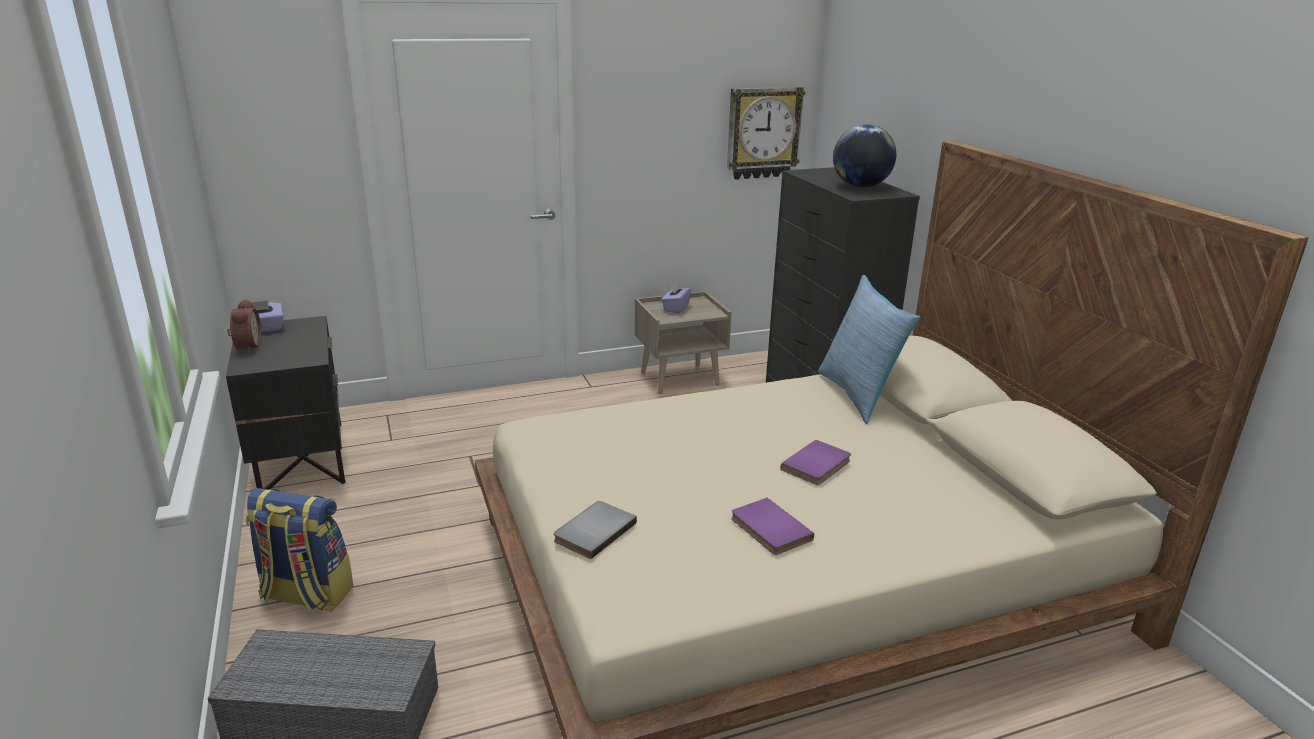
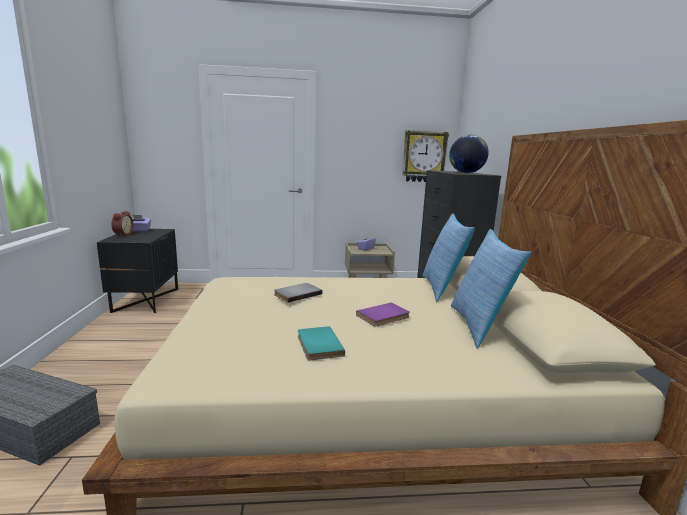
camera: 15 degrees right, 10 degrees down
(305, 595) = (83, 360): backpack -> none
(593, 531) = (201, 329): grey book -> grey book (297, 294)
(768, 529) = (317, 345): purple book -> turquoise book
(941, 459) = (479, 326): none -> pillow

